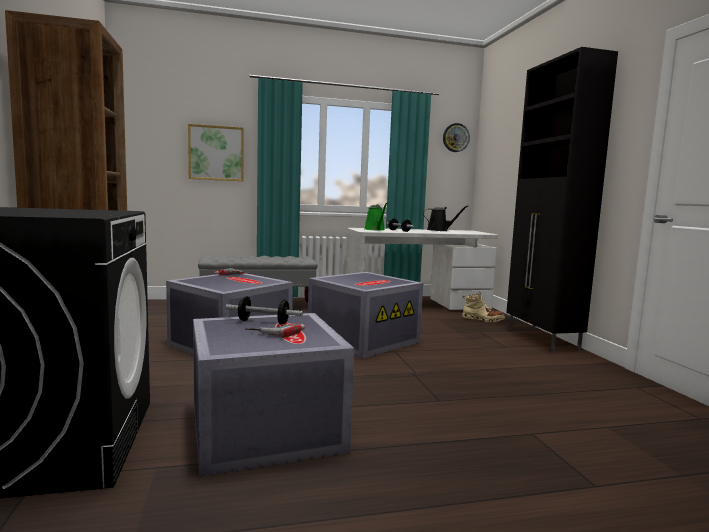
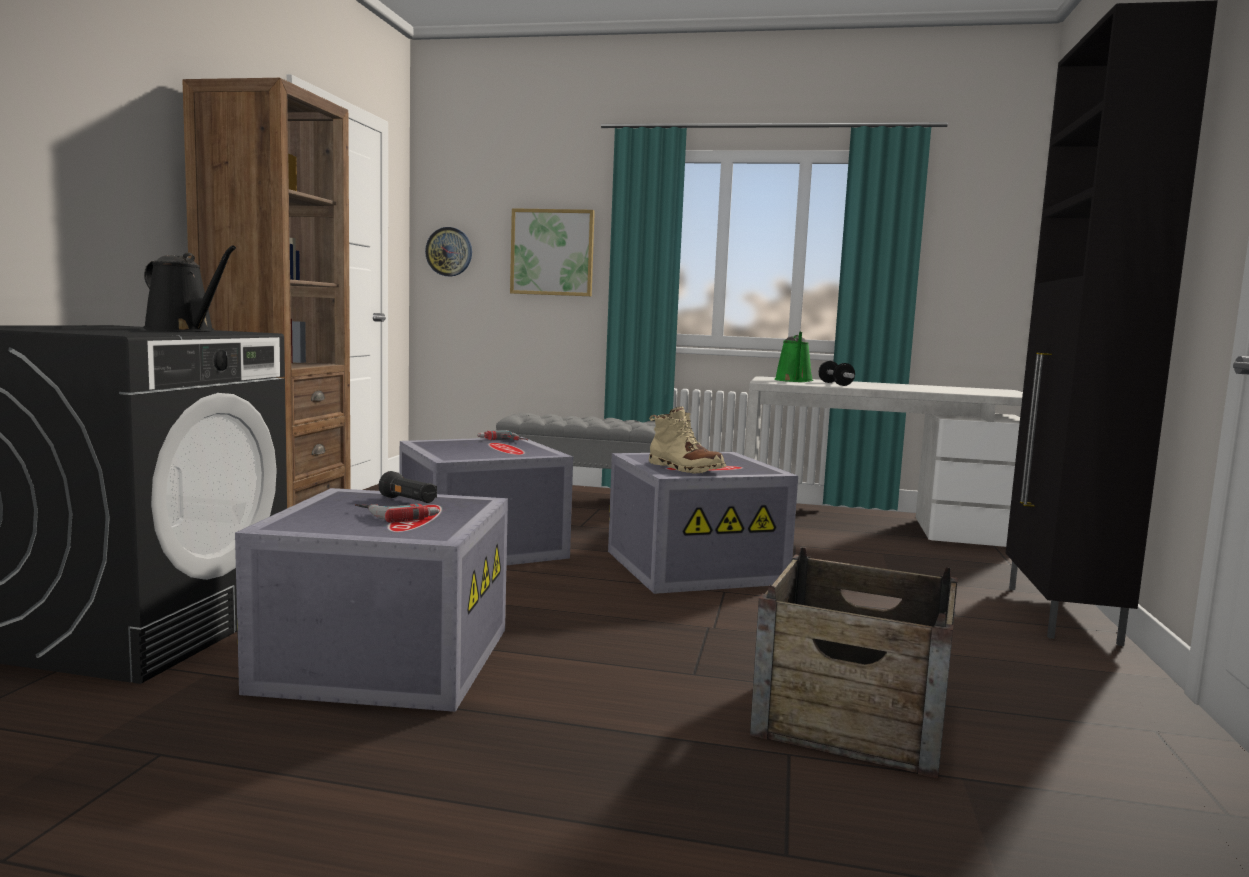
camera: 25 degrees right, 0 degrees up
(263, 322) = (408, 501): dumbbell -> black flashlight
(439, 230) = (931, 387): black watering can -> black watering can (184, 330)
(455, 137) = (989, 207): wall clock -> wall clock (449, 251)
(482, 319) = (978, 564): beige boot -> beige boot (684, 468)
(533, 408) = (853, 718): none -> crate

